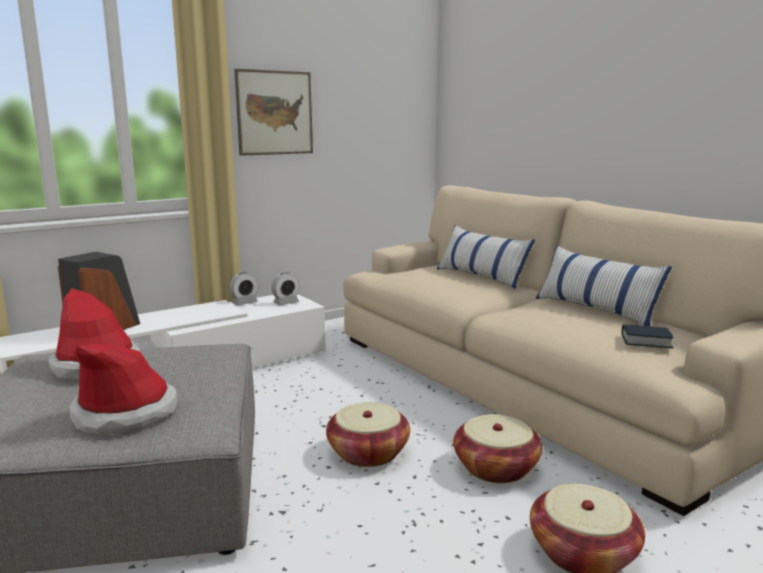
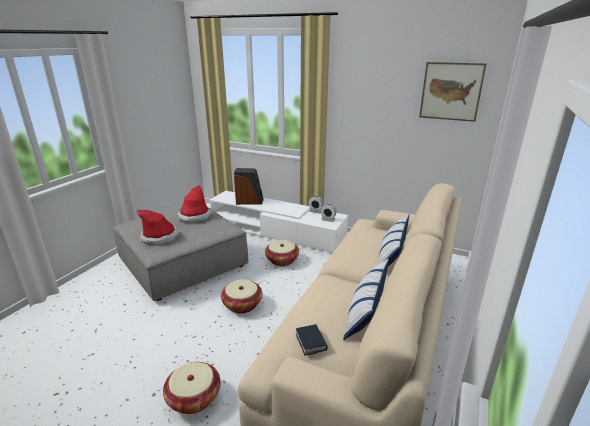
camera: 60 degrees right, 10 degrees up
(275, 113) = (359, 111): picture -> picture (451, 91)
(496, 468) = (255, 348): basket -> basket (282, 260)

